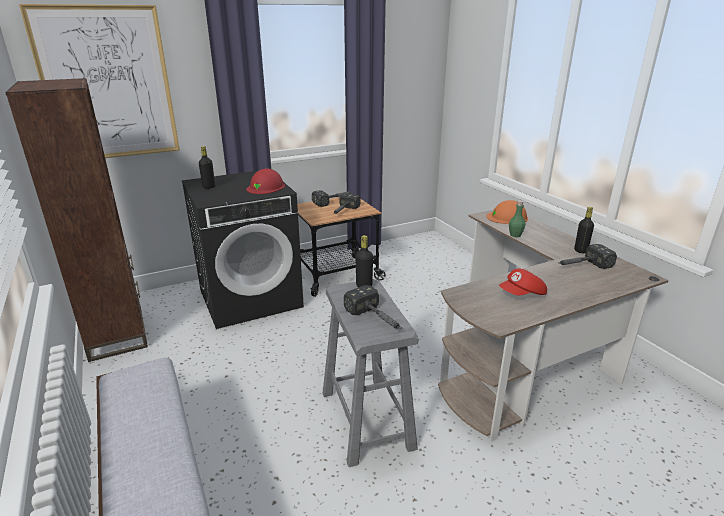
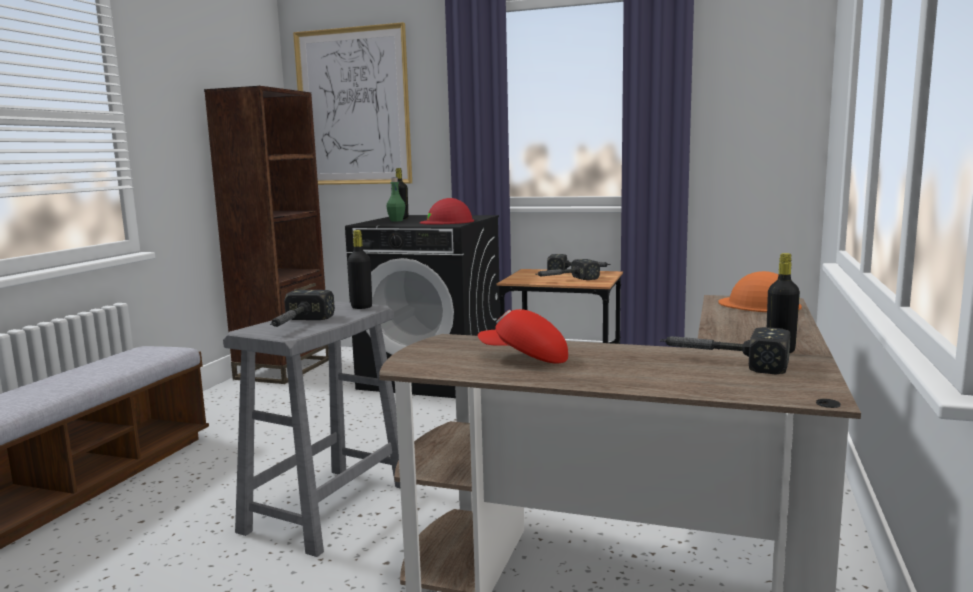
camera: 45 degrees right, 15 degrees down
(515, 235) = (712, 319): green bottle -> green bottle (396, 220)

